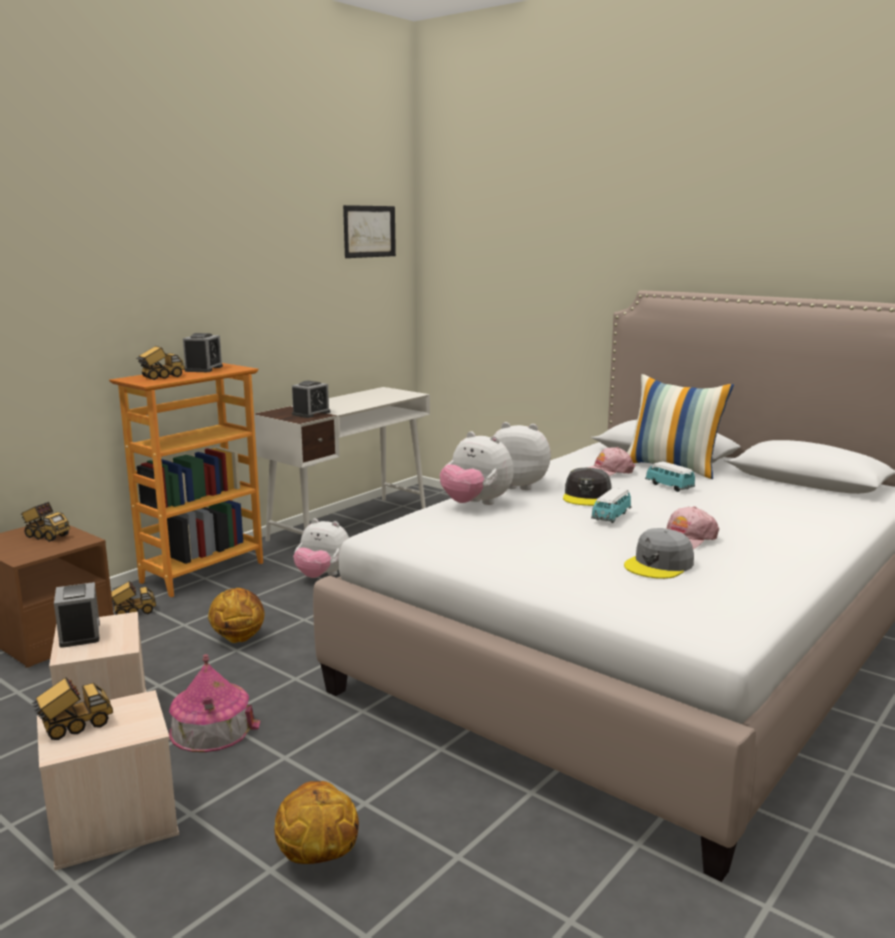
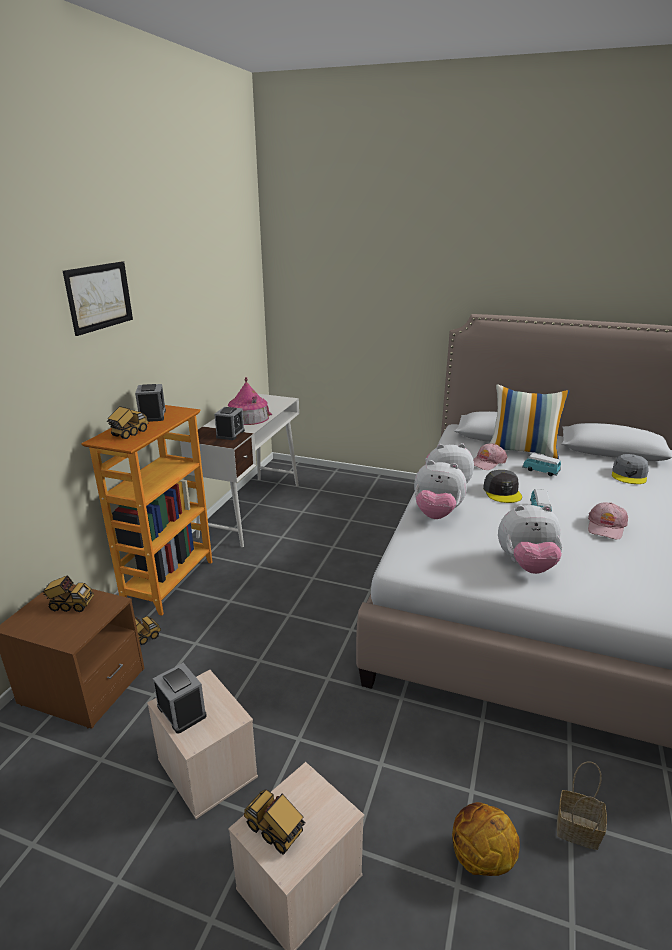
camera: 20 degrees left, 10 degrees up
(75, 727) = (276, 831): toy truck -> toy truck turned 90 degrees counterclockwise
(211, 728) = (302, 750): toy house -> toy house (248, 417)
(238, 638) = (252, 647): basketball -> none
(323, 576) = (270, 566): plush toy -> plush toy (526, 565)
(369, 231) = (236, 266): picture -> picture (99, 297)
(456, 865) = (576, 830): none -> basket
(659, 565) = (618, 558): grey cap -> grey cap (629, 475)

